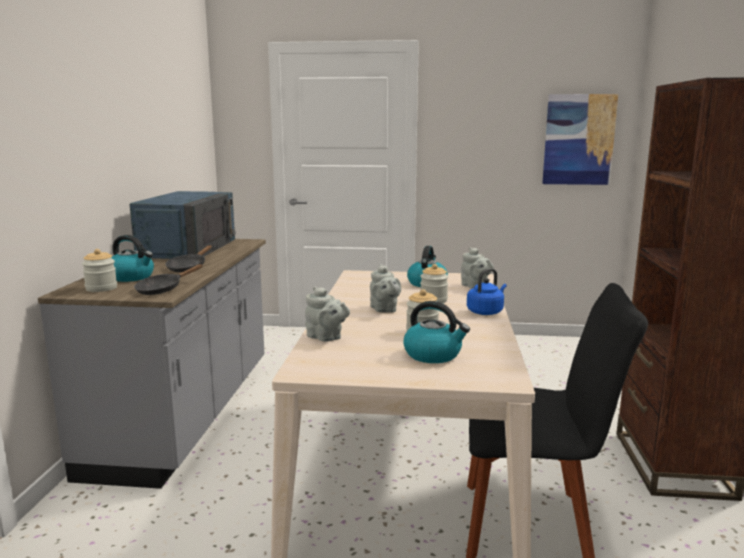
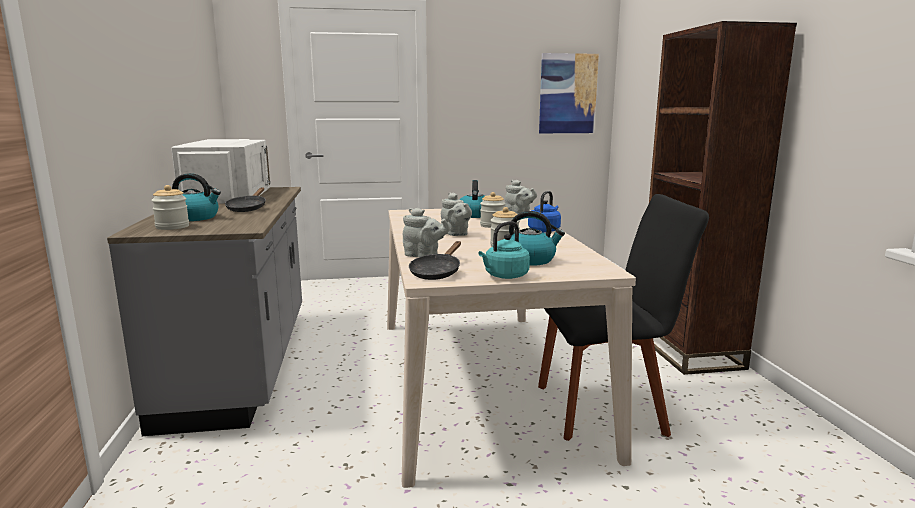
camera: 15 degrees left, 0 degrees up
(163, 289) = (242, 224): black frying pan -> black frying pan (437, 272)
(188, 247) = (228, 195): blue microwave -> white microwave
(386, 375) = (504, 276): none -> turquoise kettle

